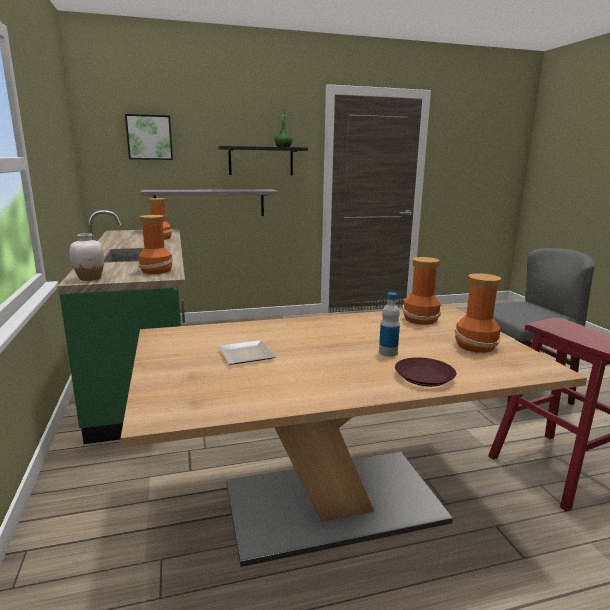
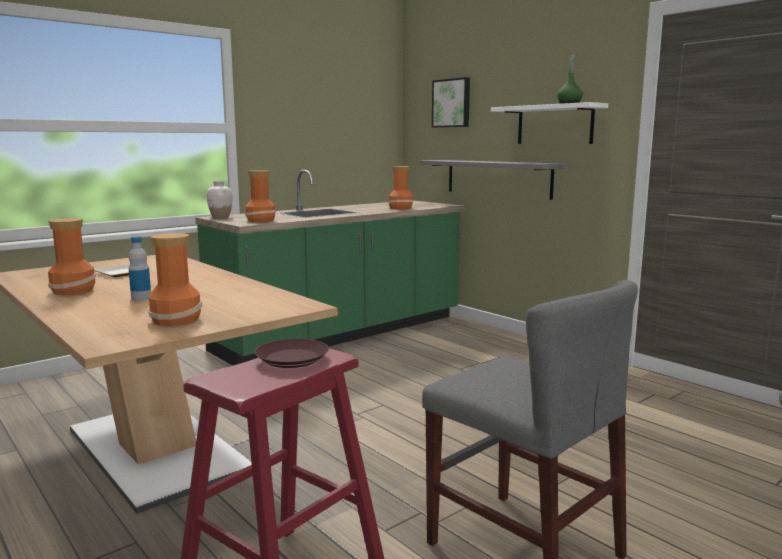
camera: 65 degrees right, 5 degrees down
(261, 161) = (554, 125): black shelf -> white shelf
(420, 319) = (260, 300): vase -> vase (74, 291)
(425, 377) = (80, 310): brown plate -> brown plate (291, 359)

